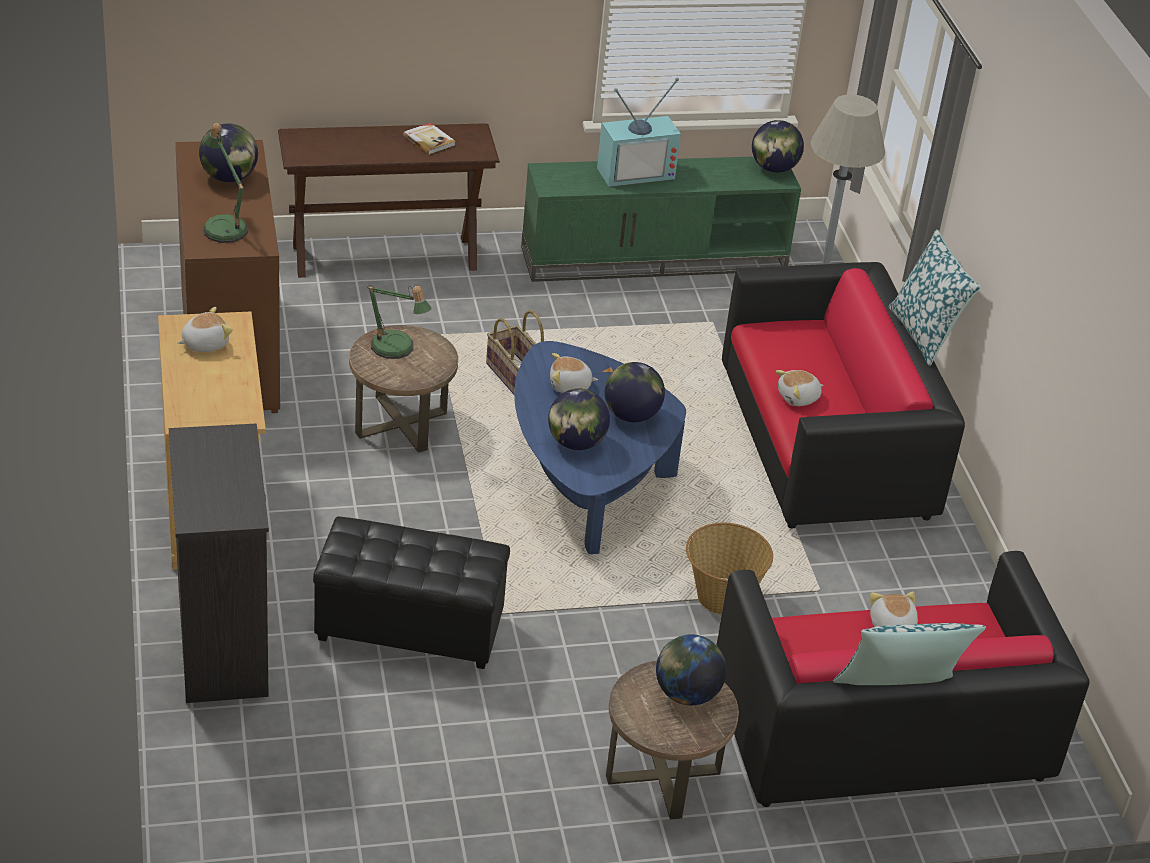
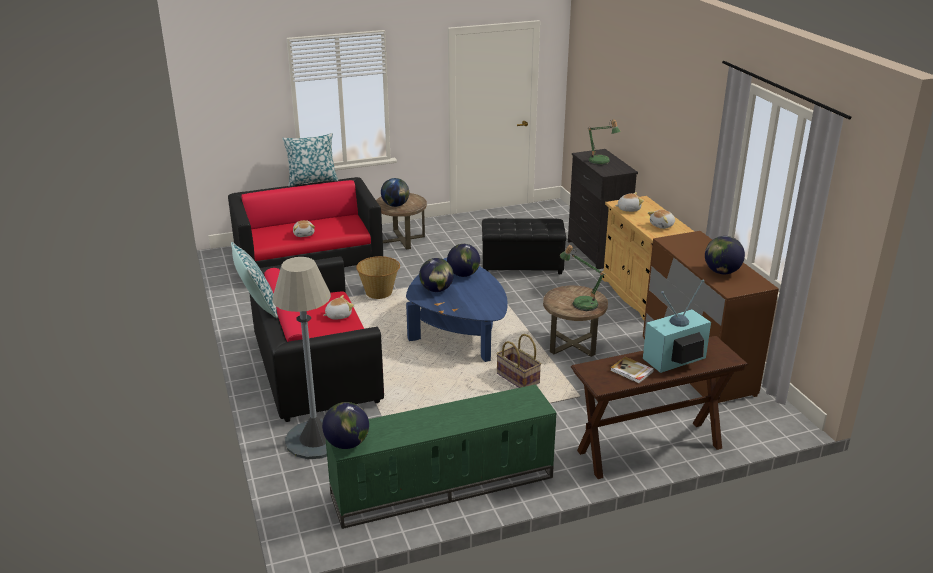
camera: 175 degrees right, 10 degrees down
(224, 226) = (696, 247): table lamp -> table lamp (601, 162)
(570, 386) = (475, 298): plush toy -> plush toy (628, 209)
(635, 171) = (467, 419): television -> television (675, 360)

